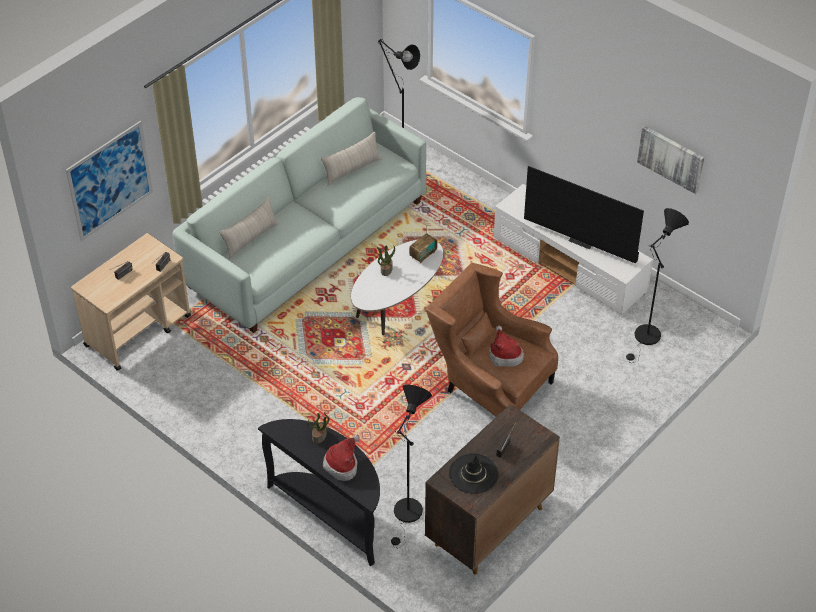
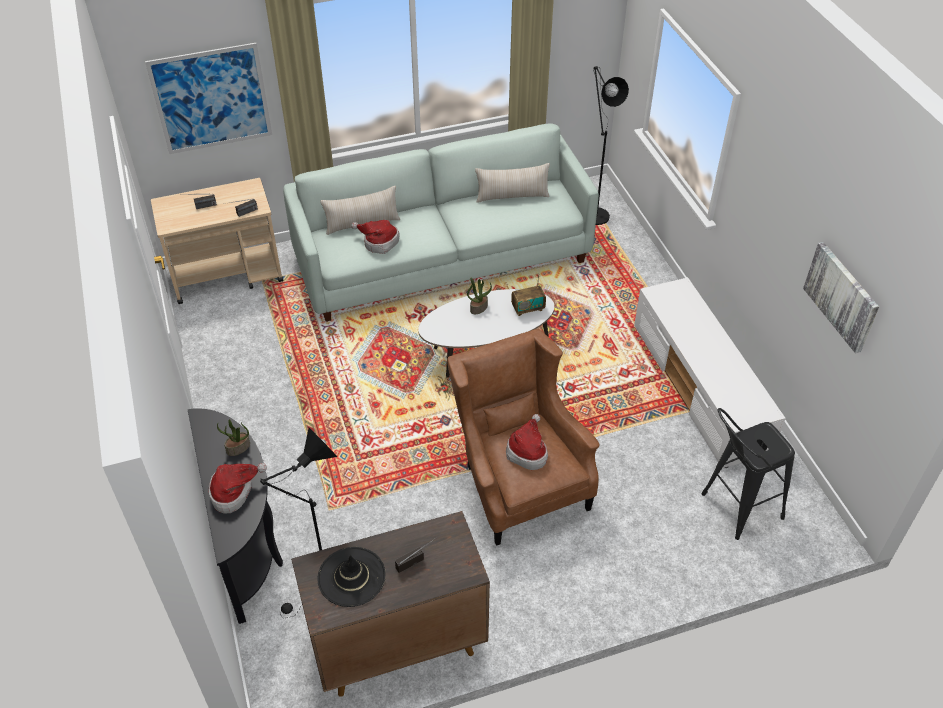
camera: 30 degrees right, 0 degrees up
(277, 248) = (378, 242): none -> hat
(582, 240) = (714, 362): television -> none
(645, 339) = (734, 509): black floor lamp -> black stool

